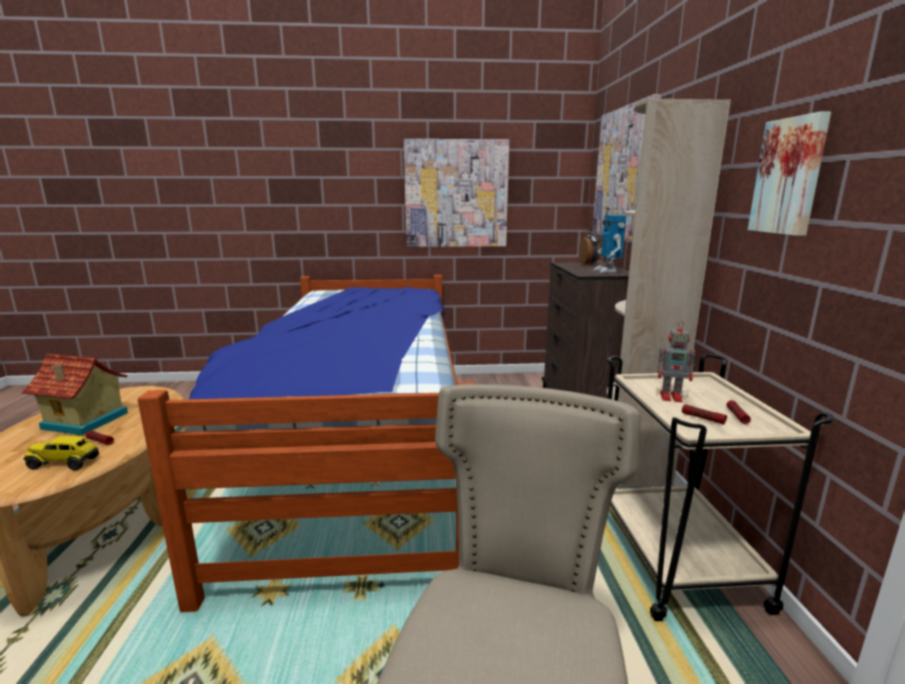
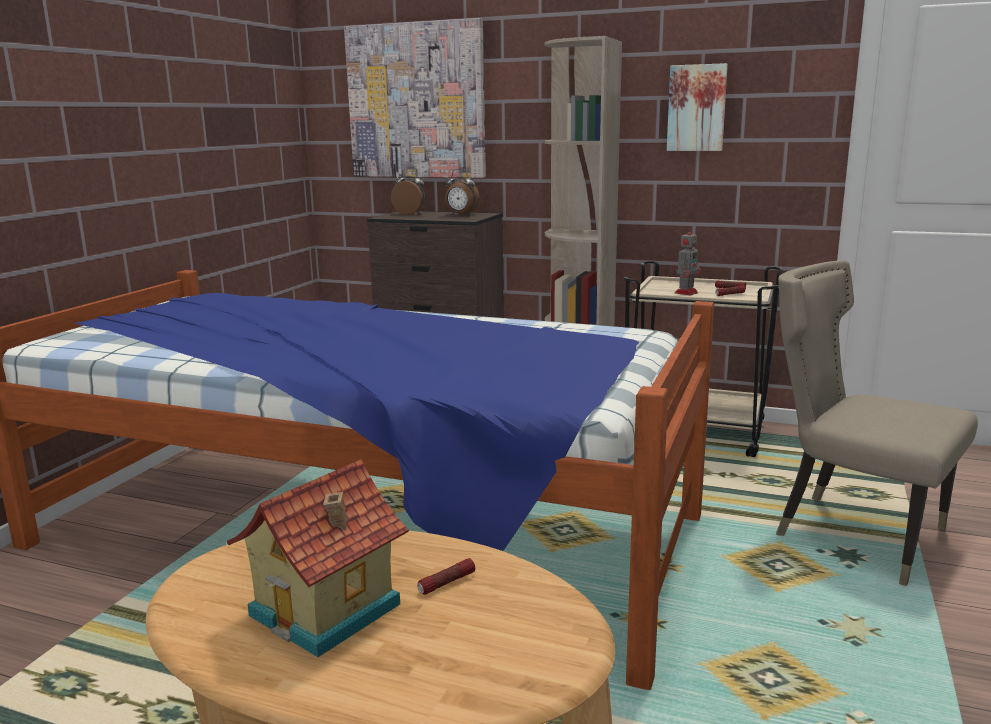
camera: 65 degrees left, 0 degrees up
(65, 463) = (512, 604): toy truck -> none
(456, 194) = (180, 132): picture -> none
(607, 271) = (461, 215): toy robot -> alarm clock

